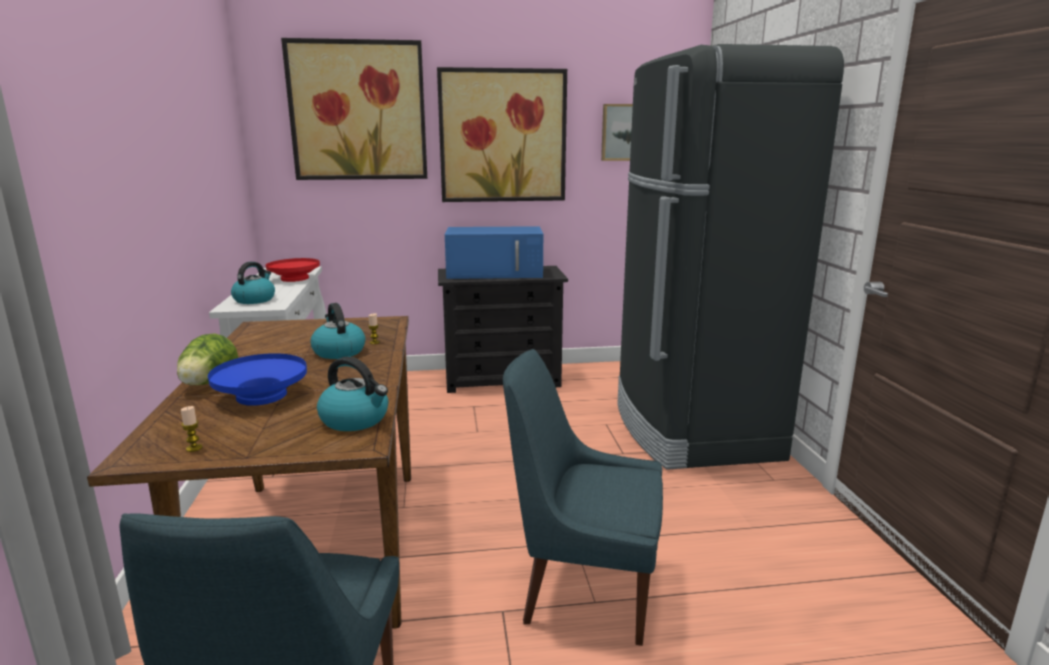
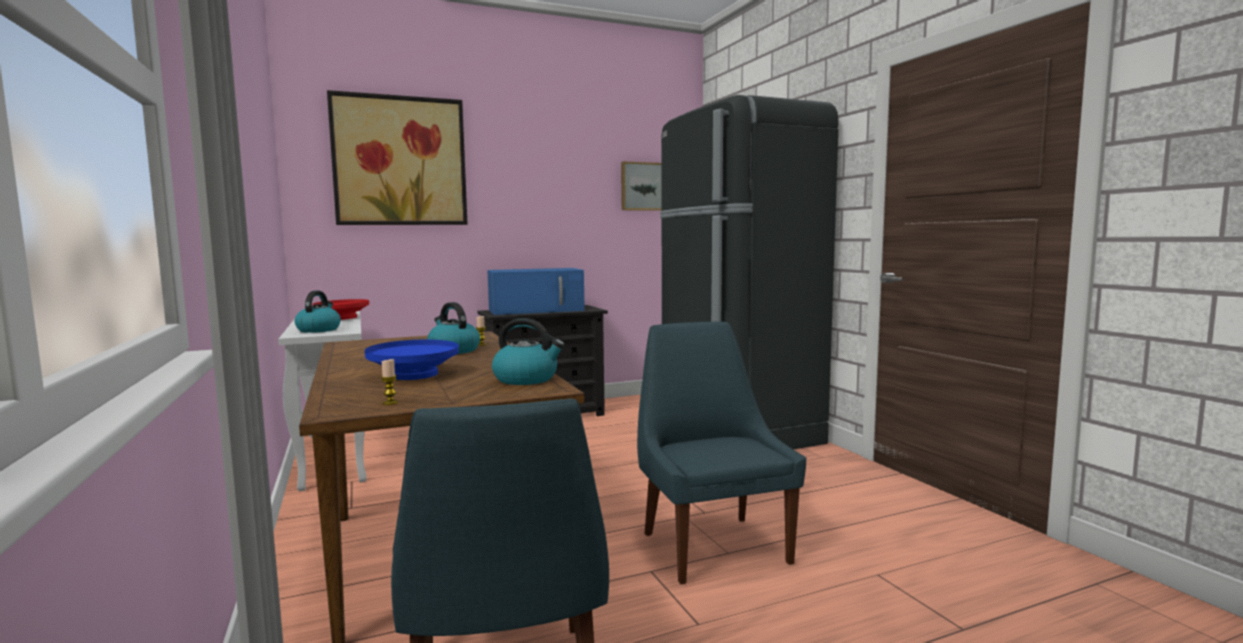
camera: 15 degrees left, 10 degrees down
(208, 383) = (346, 373): lettuce -> none
(503, 136) = (536, 187): picture -> none
(583, 588) = (712, 545): blue chair -> blue chair turned 75 degrees clockwise

